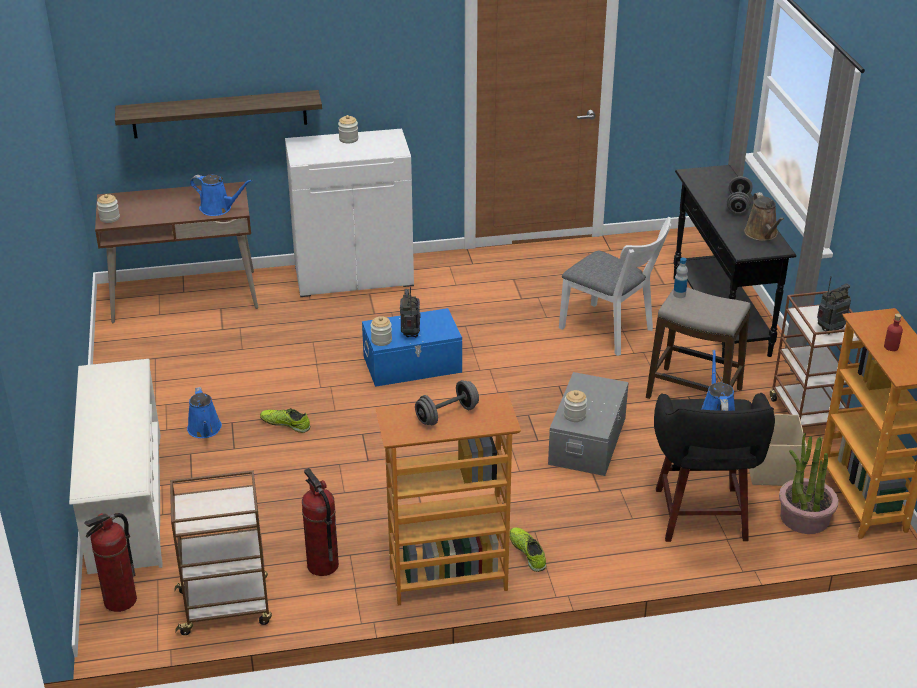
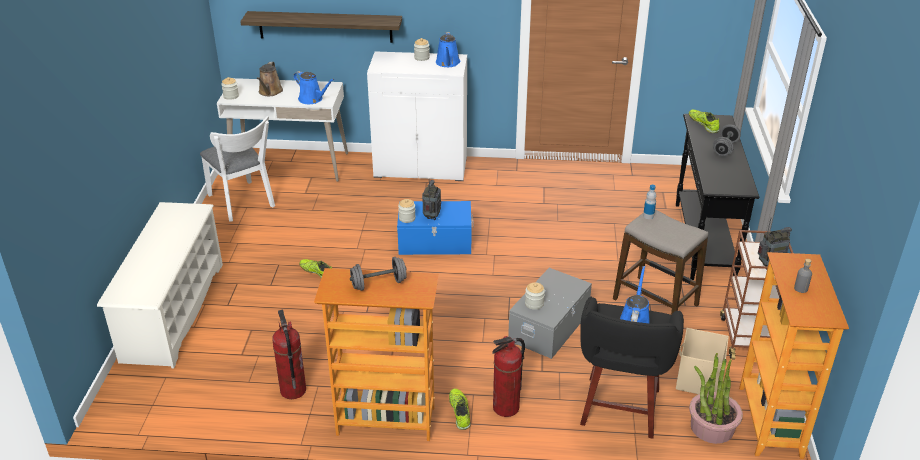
camera: 15 degrees right, 0 degrees up
(120, 600) = (131, 388): fire extinguisher -> fire extinguisher (506, 407)
(184, 296) = (289, 165): brown desk -> white desk
(205, 430) = (256, 267): blue watering can -> blue watering can (448, 63)
(226, 607) = (205, 410): brown cart -> none
(611, 331) = (606, 240): white chair -> white chair (243, 203)
(703, 179) = (703, 124): none -> shoe
(762, 234) = (736, 175): brown watering can -> brown watering can (270, 92)
(891, 347) = (800, 288): red bottle -> grey bottle

